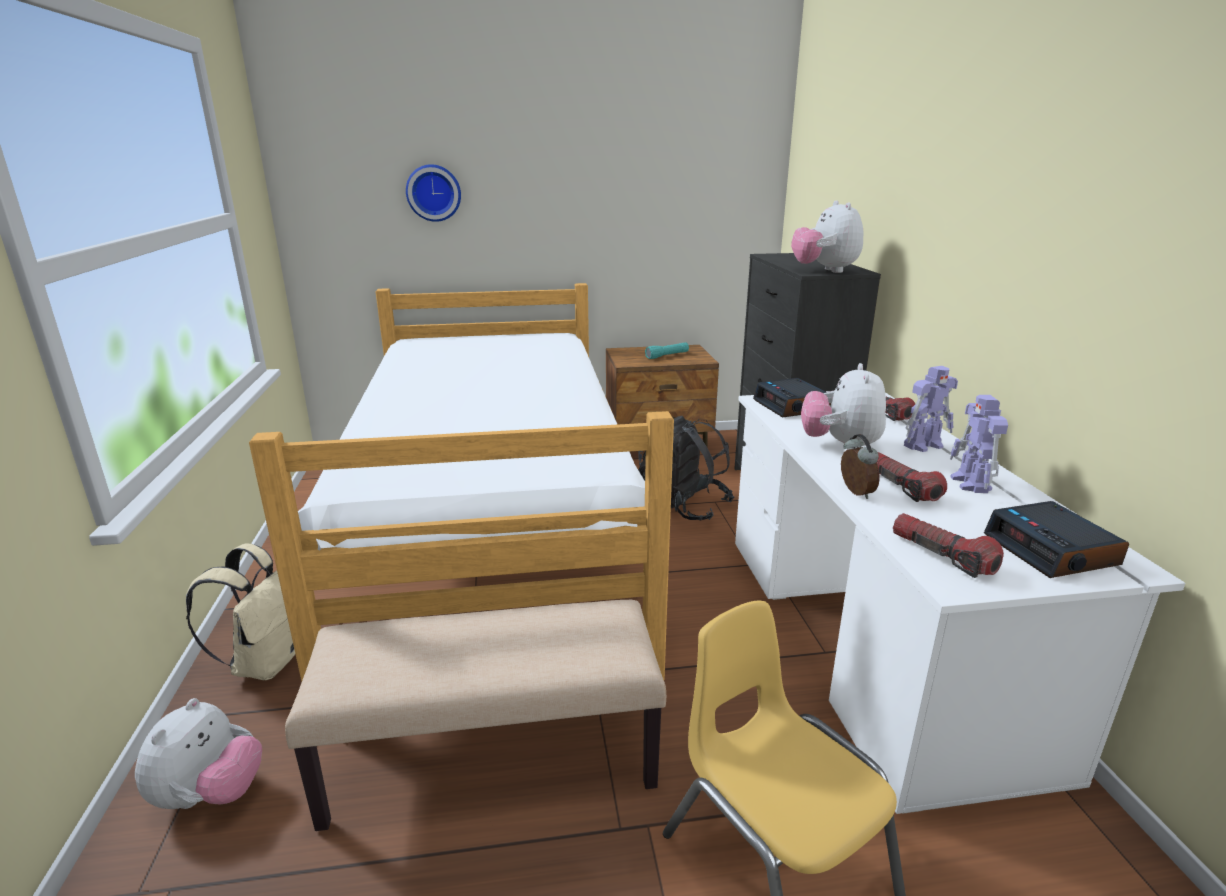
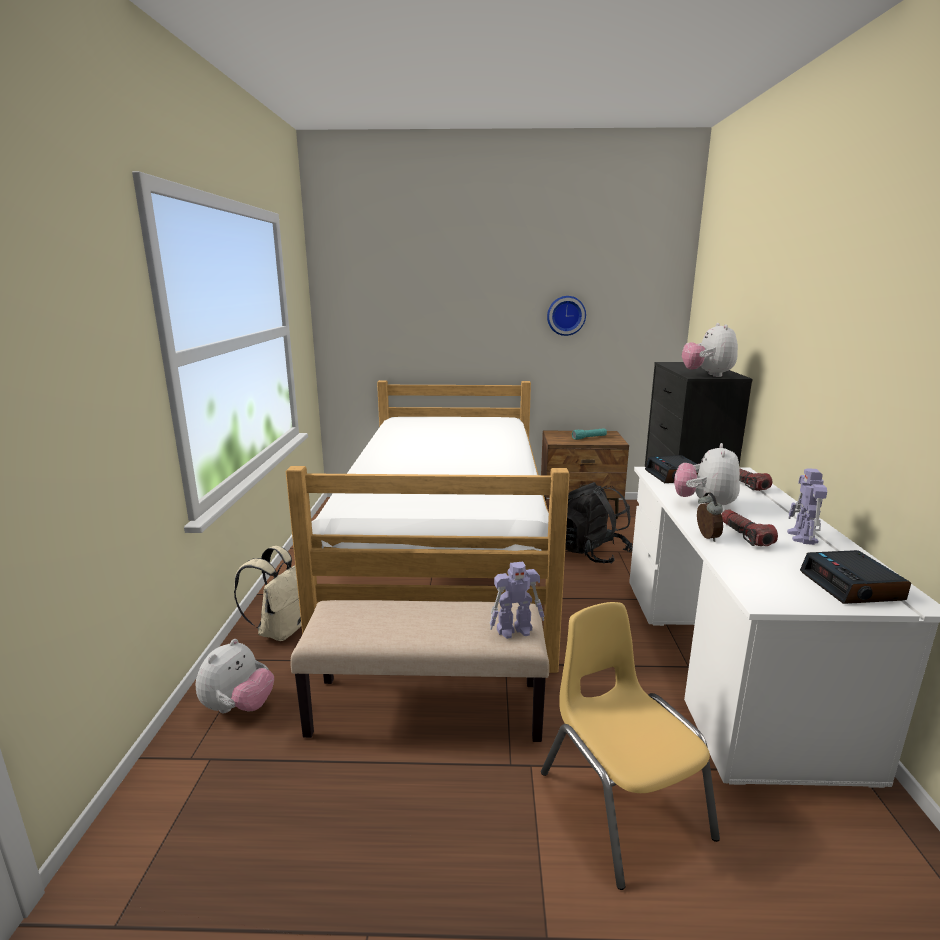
camera: 10 degrees right, 5 degrees down
(434, 193) = (423, 314): wall clock -> wall clock (566, 315)
(924, 445) = (773, 509): toy robot -> toy robot (515, 630)
(942, 556) = (761, 582): flashlight -> none

